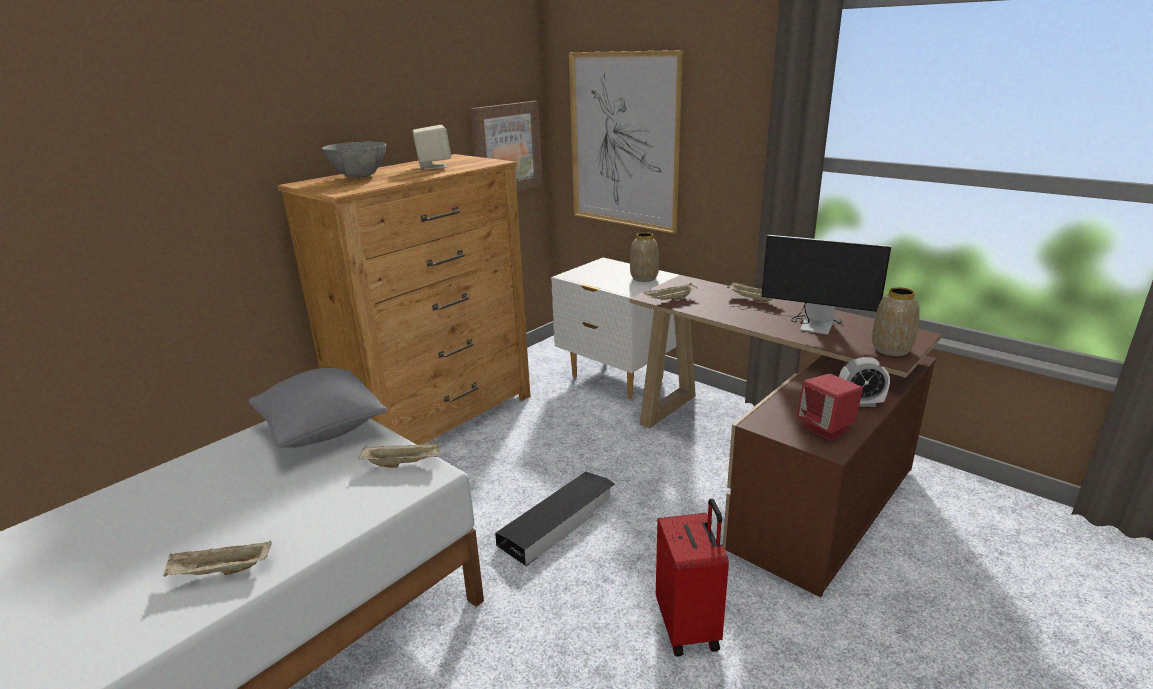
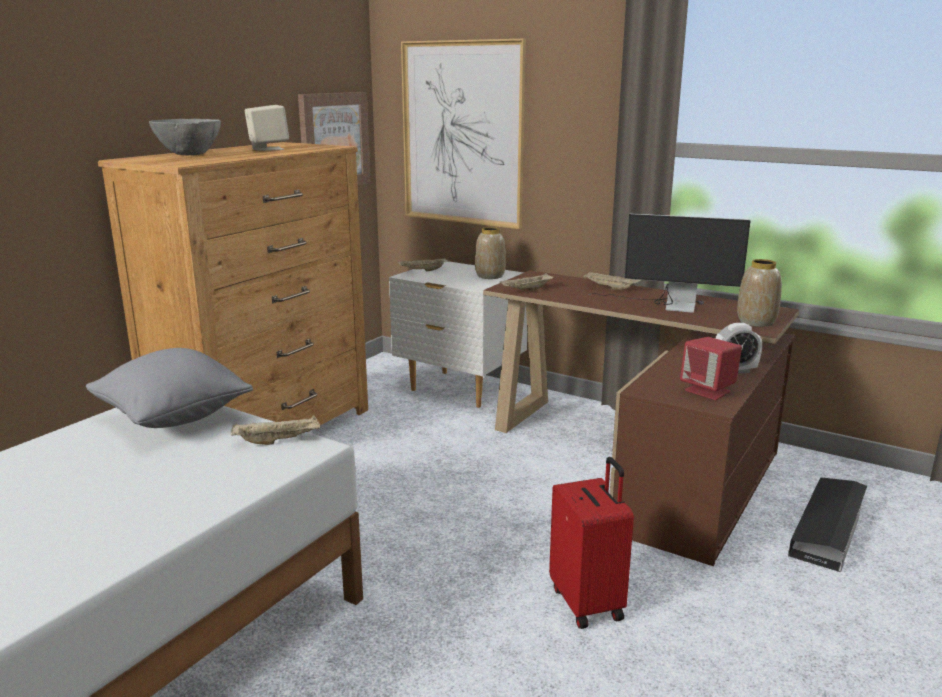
camera: 10 degrees left, 5 degrees down
(220, 572) = (103, 542): beige tray -> beige tray (423, 271)
(559, 522) = (428, 522): black storage box -> black storage box (828, 529)

